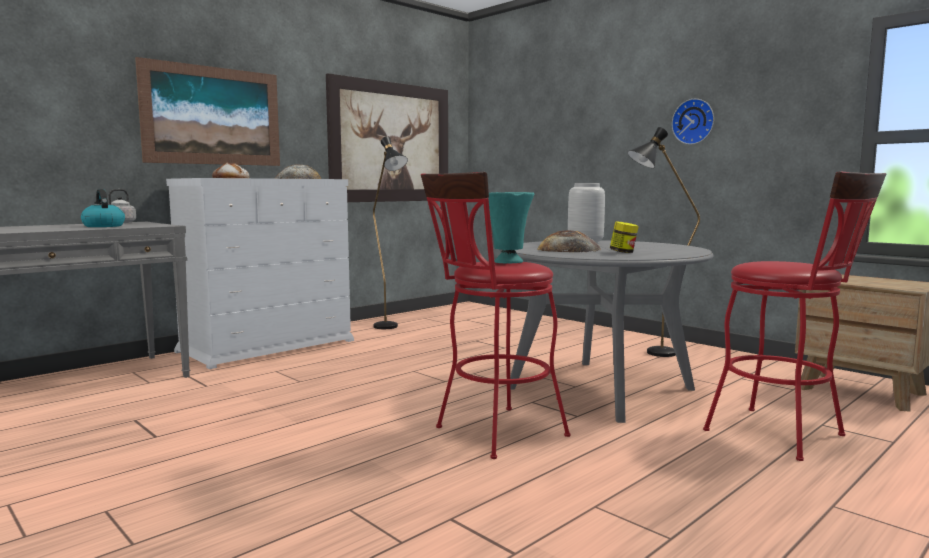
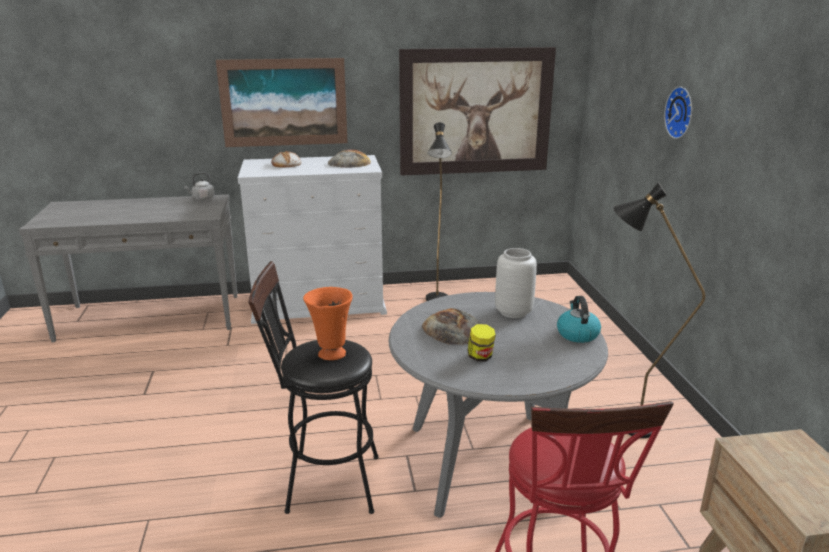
camera: 35 degrees right, 15 degrees up
(103, 226) = (173, 211): kettle -> kettle (577, 334)
(493, 434) = (324, 483): red stool -> black stool
(507, 262) = (331, 354): turquoise vase -> orange vase
(694, 121) = (750, 164): wall clock -> wall clock (681, 112)

